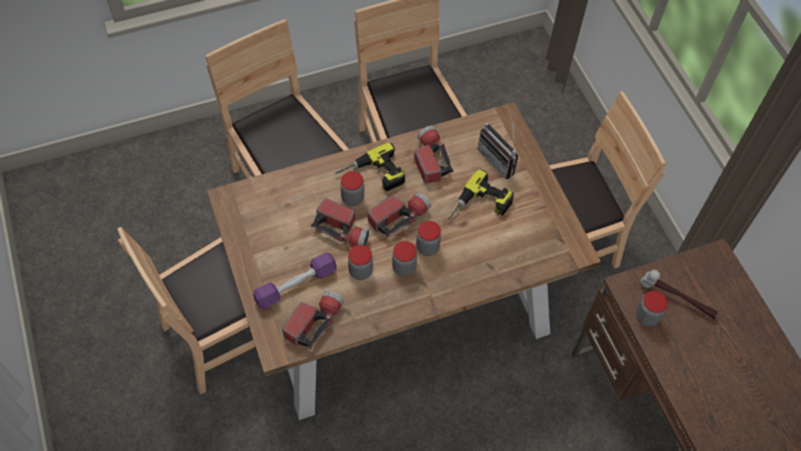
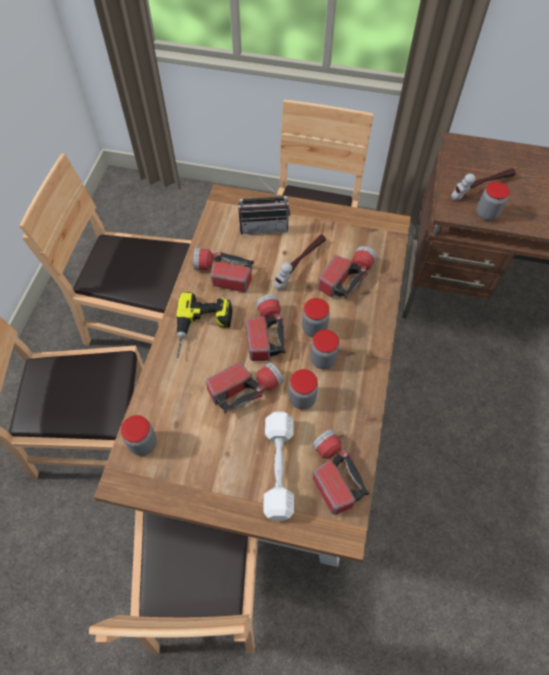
camera: 55 degrees left, 0 degrees up
(296, 285) = (279, 468): purple dumbbell -> white dumbbell
(352, 198) = (215, 360): jar -> jar (143, 444)
(480, 207) = (300, 266): power drill -> hammer
(494, 245) = (346, 277): none -> flashlight

